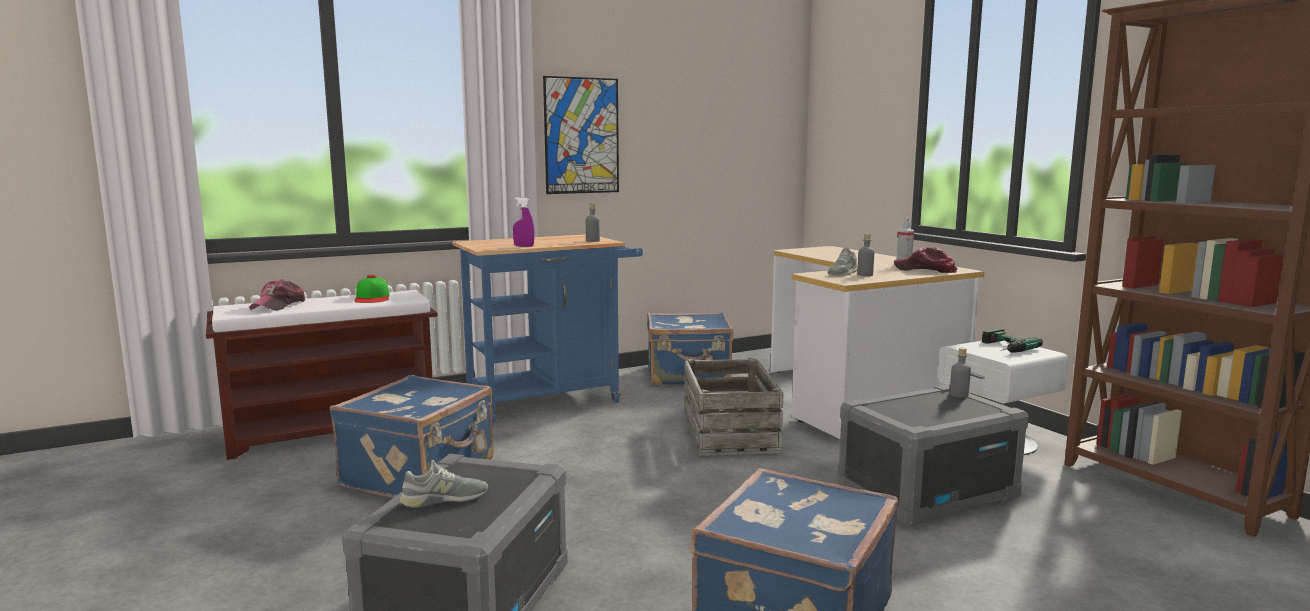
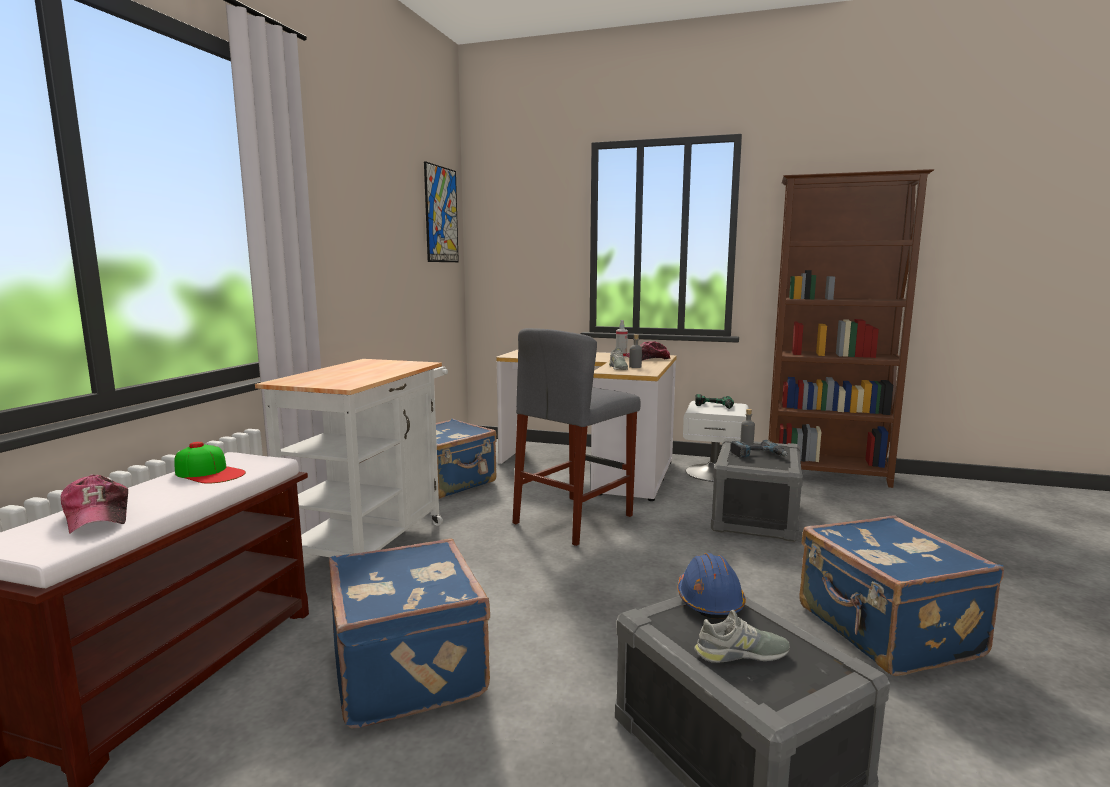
camera: 45 degrees left, 0 degrees up
(444, 499) = (741, 653): grey shoe -> grey shoe turned 60 degrees clockwise
(518, 472) = (709, 601): none -> blue hard hat
(524, 246) = (371, 378): purple spray bottle -> none
(552, 399) = (374, 541): blue cart -> white cart
(581, 136) = (333, 253): picture -> picture (441, 215)
(593, 241) = (407, 364): grey bottle -> none
(728, 432) = (574, 519): crate -> grey stool
(930, 407) = (758, 455): none -> power drill

